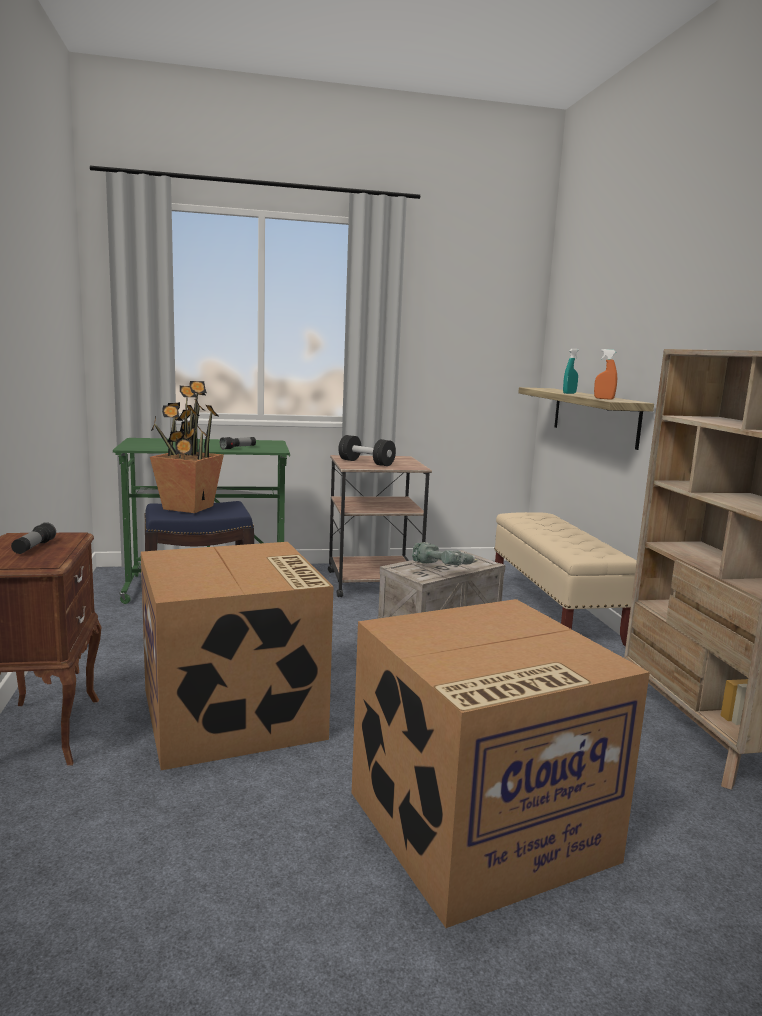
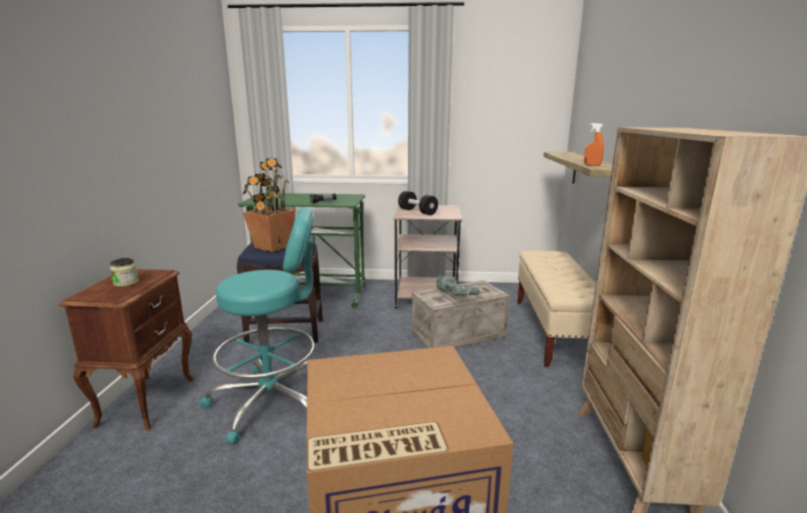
camera: 15 degrees right, 5 degrees up
(34, 548) = (126, 283): flashlight -> jar
(235, 714) = (272, 401): cardboard box -> turquoise stool
(569, 393) = (573, 159): turquoise spray bottle -> none

